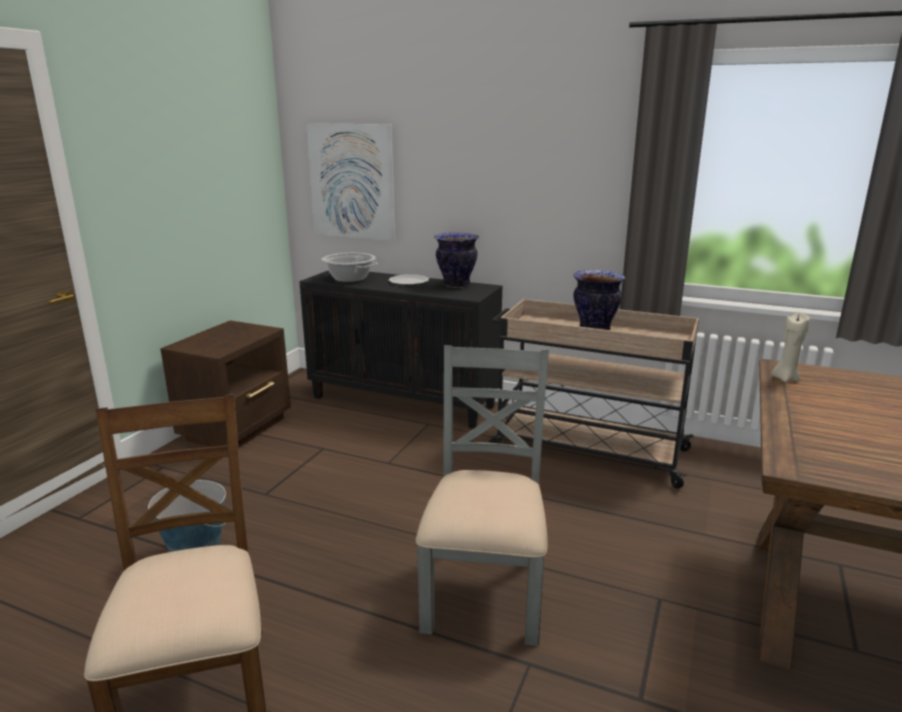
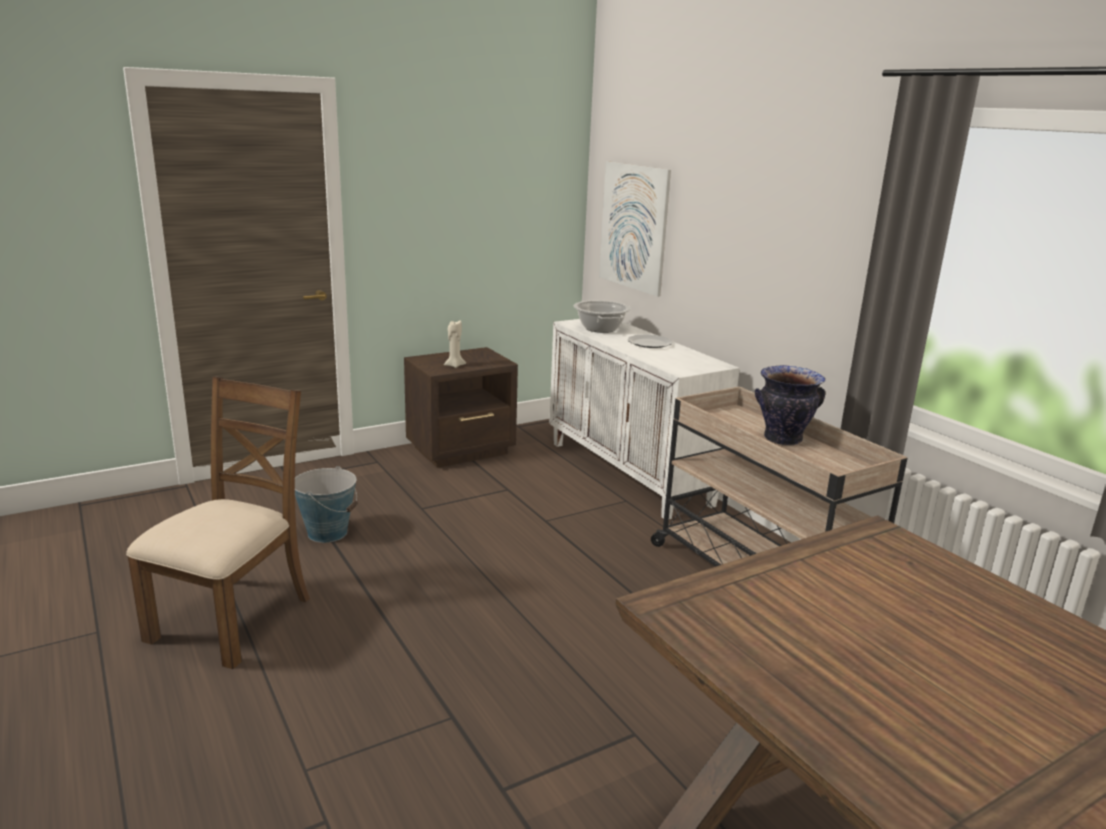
camera: 35 degrees right, 0 degrees up
(404, 401) = (630, 473): black cabinet -> white cabinet
(456, 285) = (690, 356): vase -> none
(485, 590) = (491, 650): grey chair -> none
(785, 378) = (855, 541): beige candle -> beige candle (454, 365)

